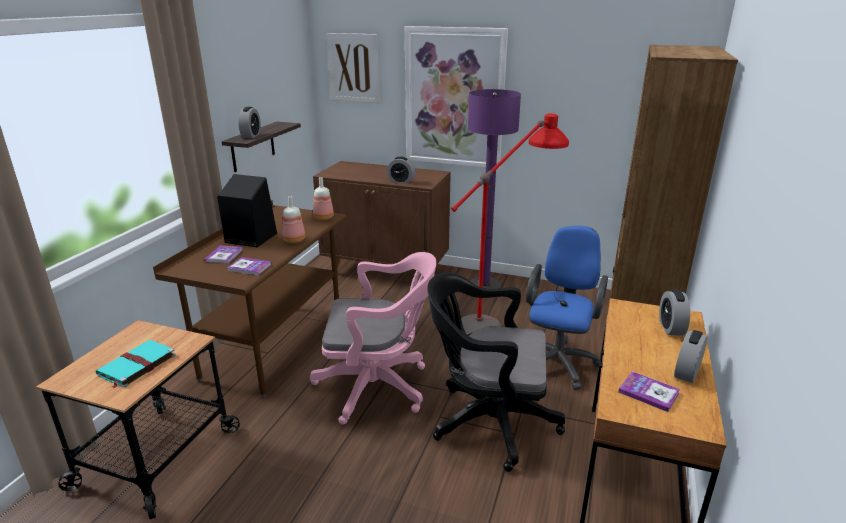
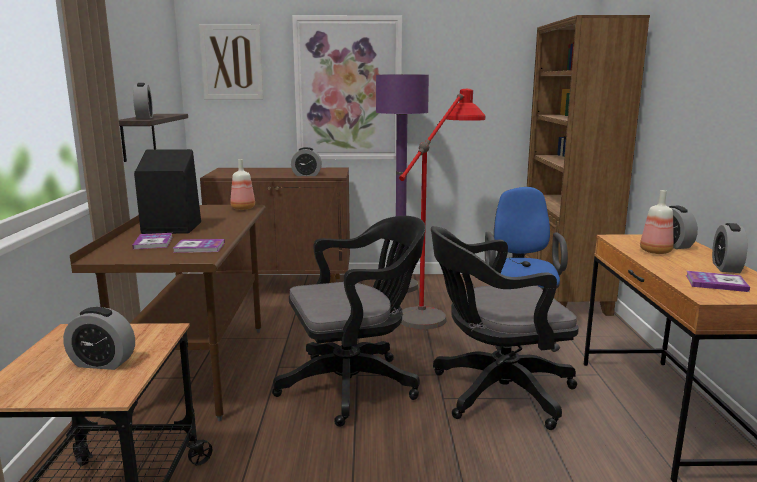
camera: 20 degrees left, 10 degrees down
(136, 365) = (102, 363): turquoise book -> alarm clock
(294, 240) = (229, 225): bottle -> bottle (656, 252)
(378, 387) = (355, 385): pink office chair -> black office chair

